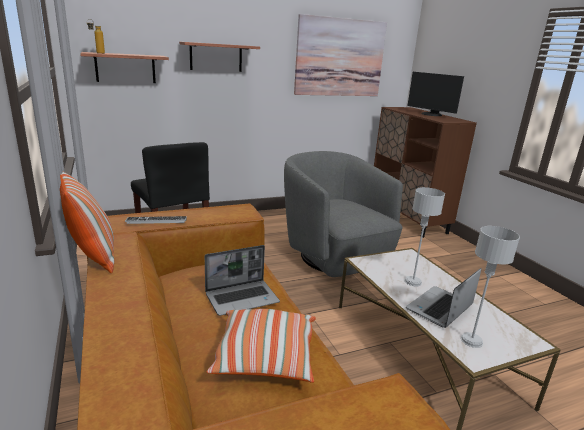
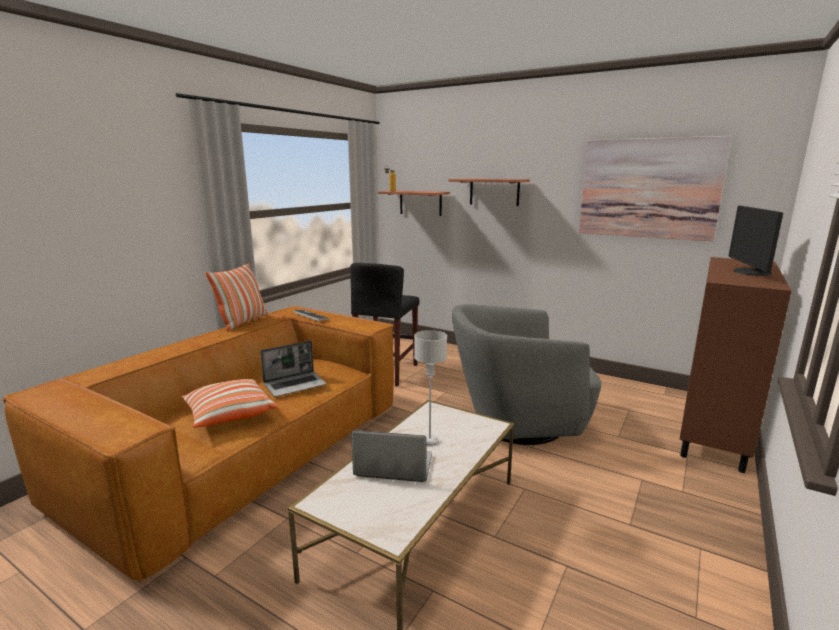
camera: 55 degrees right, 5 degrees down
(242, 298) = (295, 385): laptop -> laptop turned 60 degrees counterclockwise
(335, 256) = (517, 422): grey armchair -> grey armchair turned 120 degrees counterclockwise
(472, 341) = (350, 496): grey table lamp -> none

